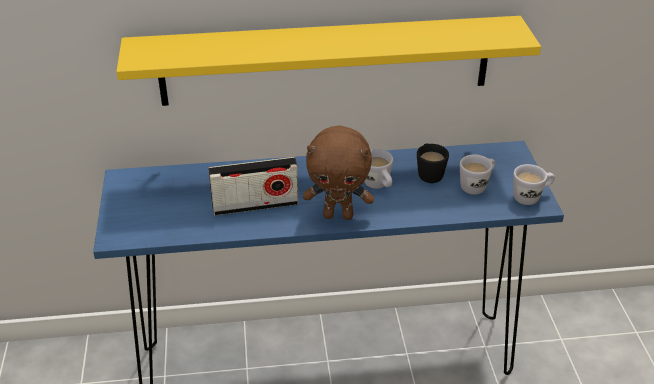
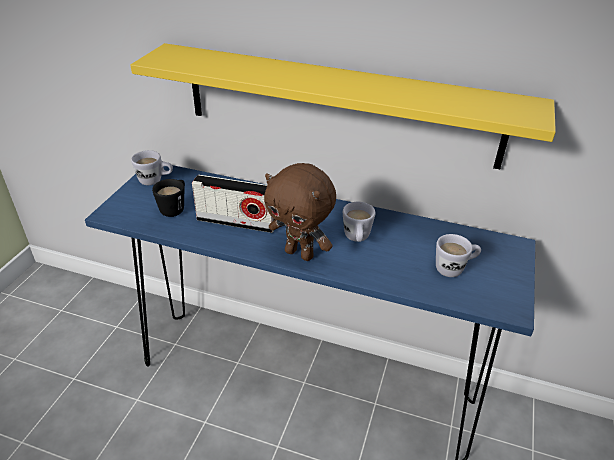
camera: 25 degrees right, 0 degrees up
(429, 173) = (413, 242): black mug -> black mug (175, 208)
(531, 197) = (506, 298): white mug -> white mug (155, 181)

